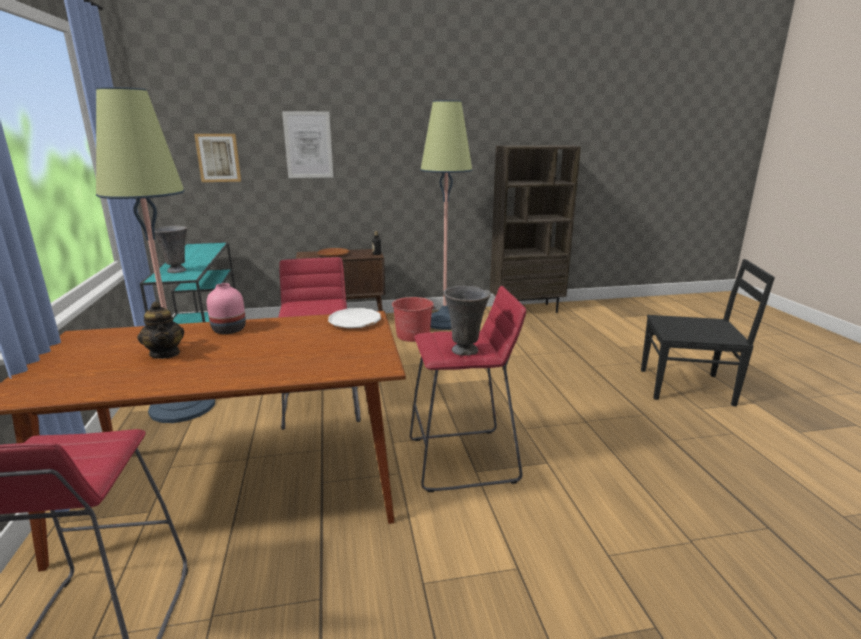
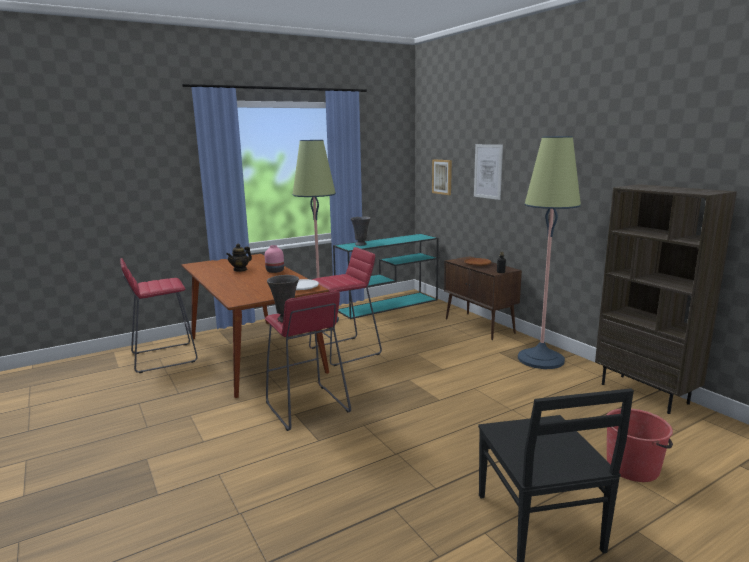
camera: 70 degrees right, 5 degrees down
(413, 335) = (490, 353): red bucket -> red bucket (633, 467)

